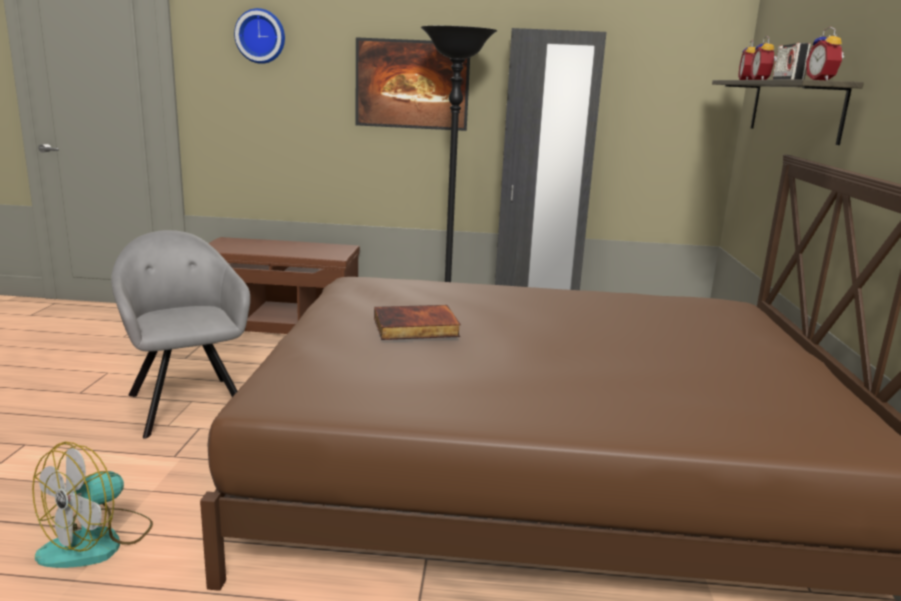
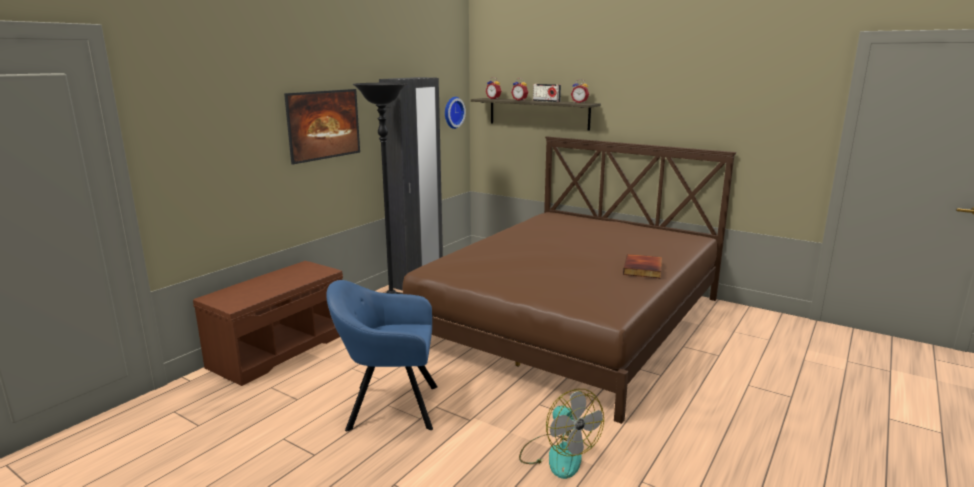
camera: 60 degrees left, 0 degrees up
(187, 402) = (388, 407): grey armchair -> blue armchair
(261, 36) = (209, 100): wall clock -> wall clock (452, 112)
(415, 328) = (540, 270): book -> book (643, 269)

